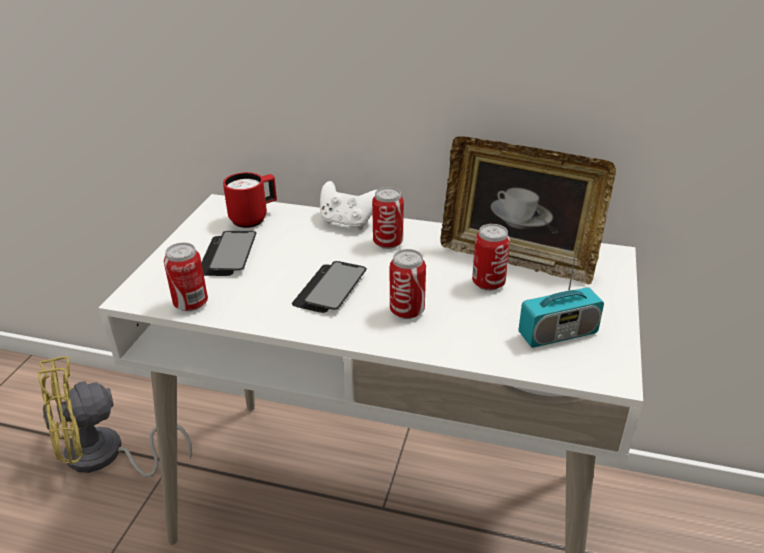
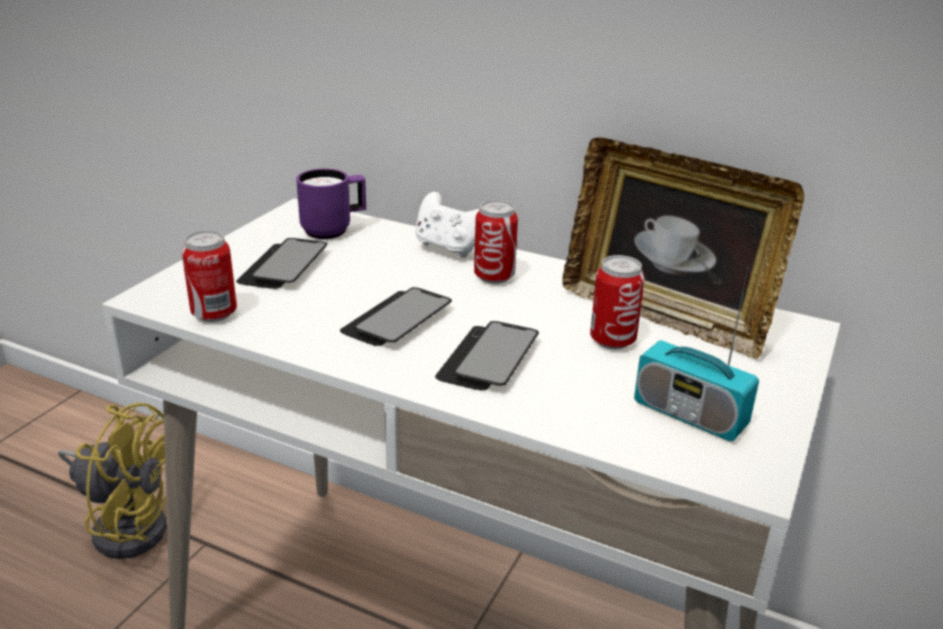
camera: 10 degrees right, 5 degrees down
(105, 457) = (128, 524): yellow fan -> yellow fan turned 150 degrees counterclockwise
(254, 218) = (334, 230): red mug -> purple mug
(407, 311) = (488, 358): can -> phone
(557, 334) = (689, 415): radio -> radio turned 45 degrees clockwise

